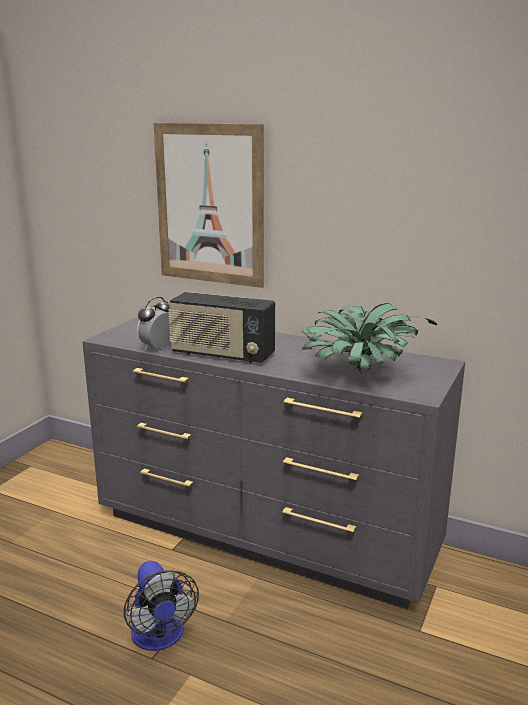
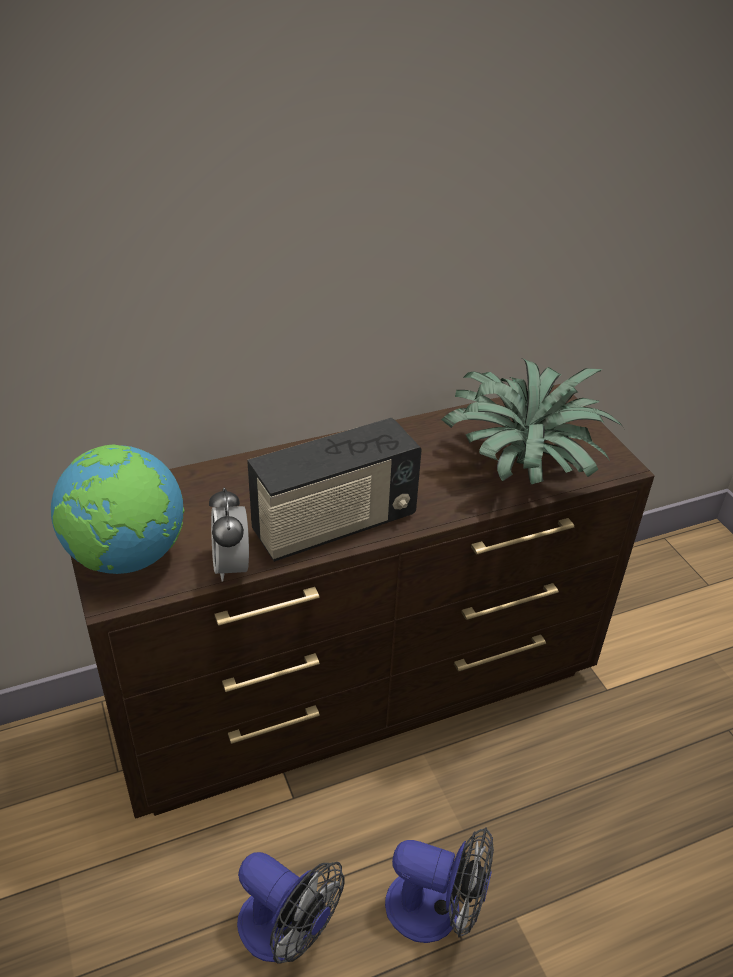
camera: 50 degrees left, 20 degrees up
(92, 590) = (287, 932): none -> fan
(131, 332) = (127, 557): none -> globe
(209, 205) = (166, 278): picture -> none
(266, 534) = (359, 692): grey dresser -> brown dresser

